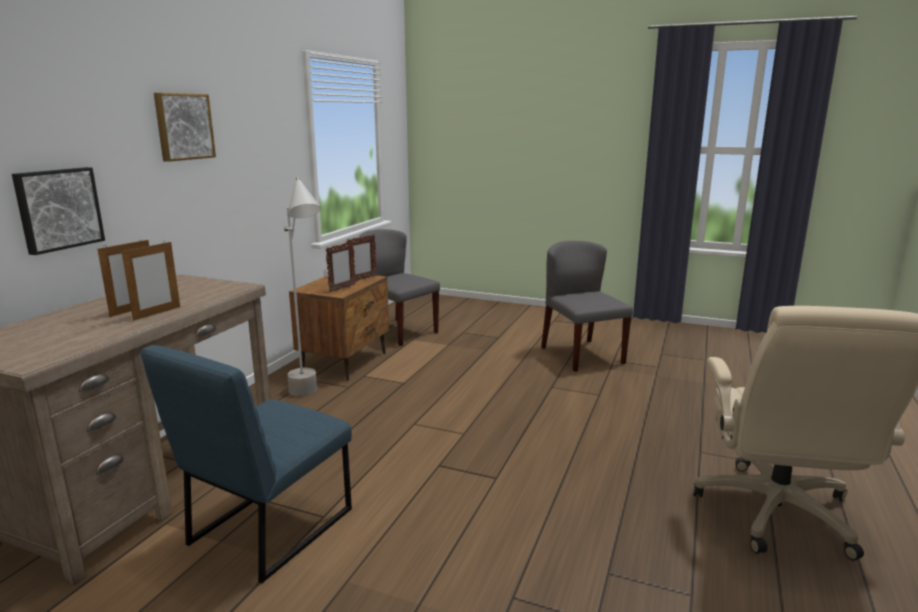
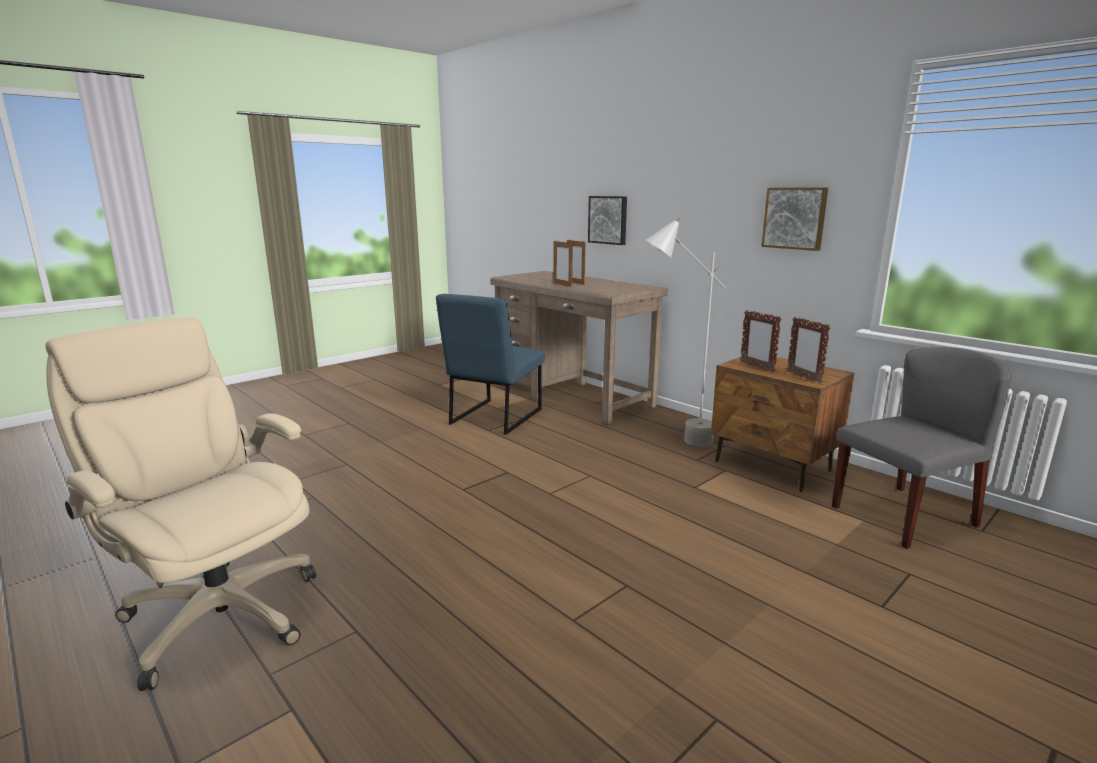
camera: 115 degrees right, 0 degrees up
(183, 126) = (702, 170): picture -> picture (795, 218)
(267, 528) = (494, 417): blue chair -> blue chair turned 120 degrees counterclockwise
(581, 355) = (761, 681): grey chair -> none

